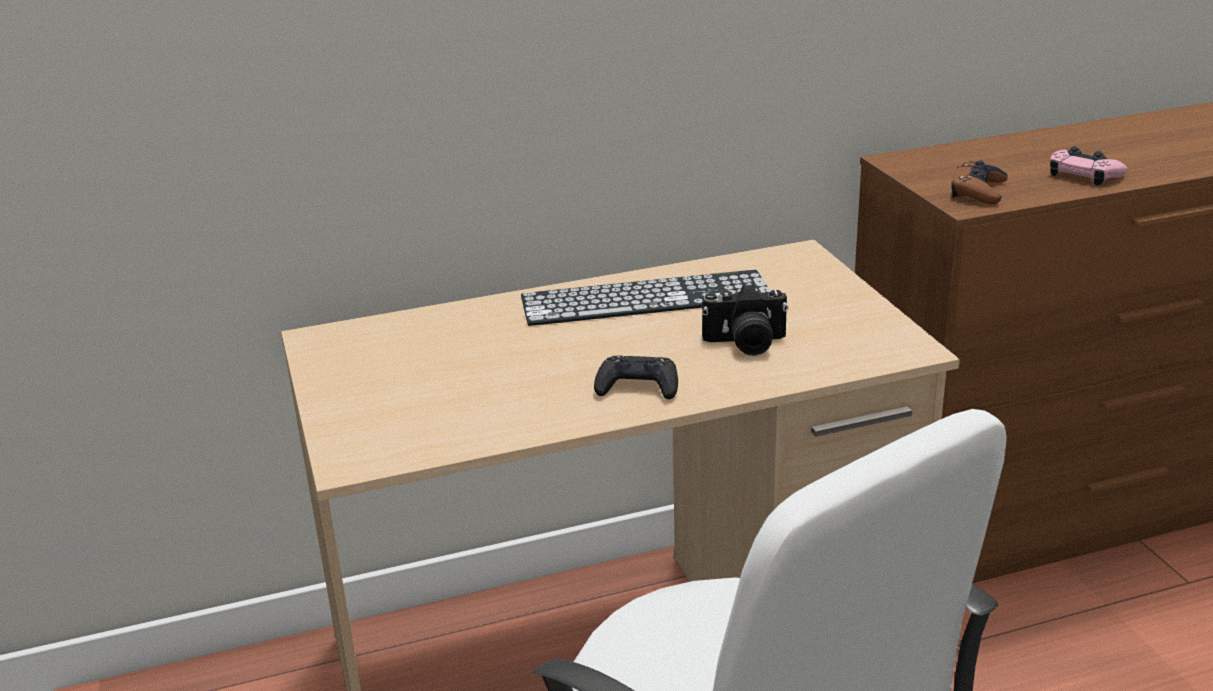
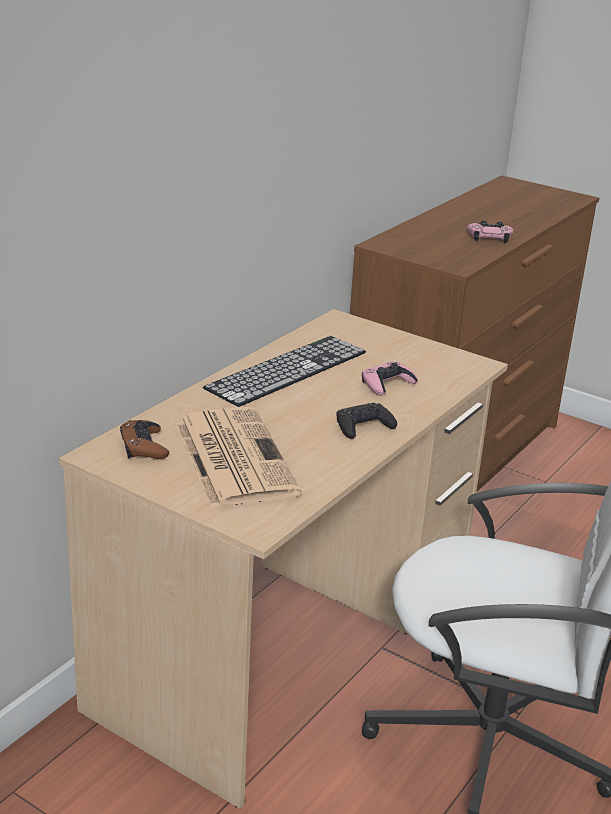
camera: 40 degrees left, 0 degrees up
(440, 379) = (233, 457): none -> newspaper
(745, 344) = (387, 384): camera -> pink game controller
(978, 191) = (452, 257): brown game controller -> brown game controller (144, 446)

